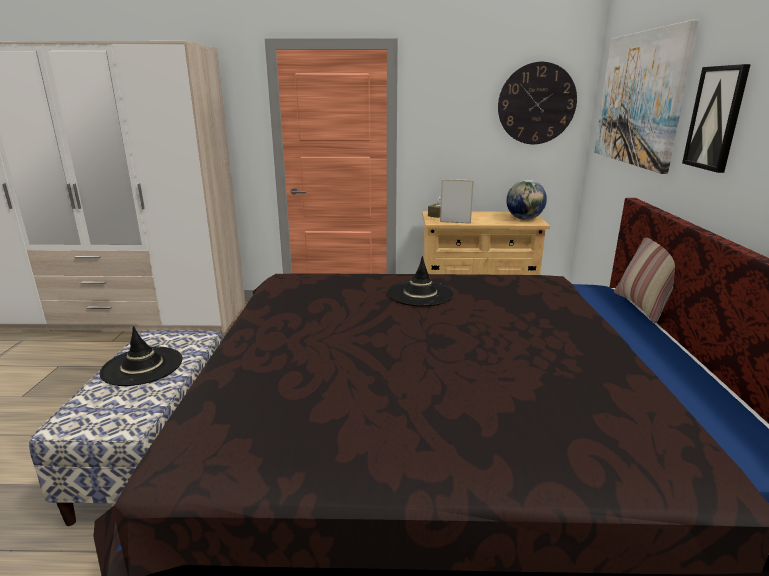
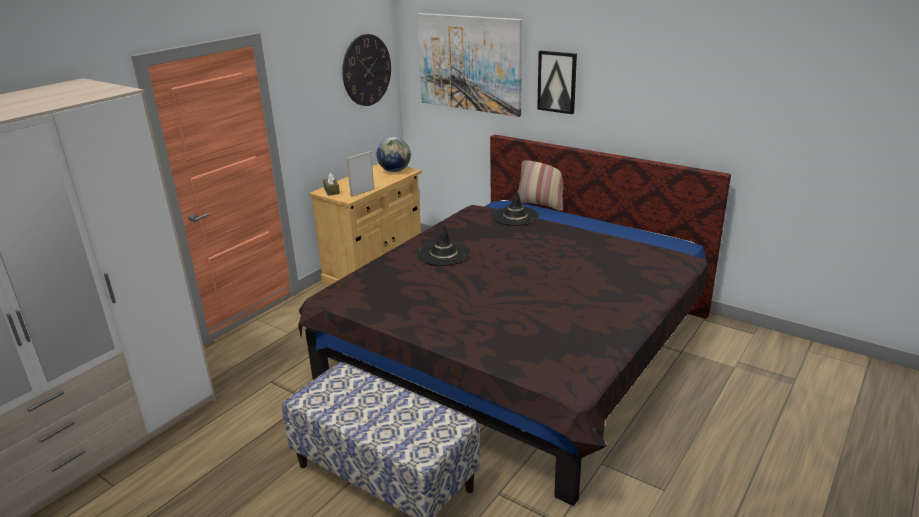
camera: 55 degrees left, 5 degrees up
(142, 366) = (362, 409): black hat -> black hat (515, 216)

